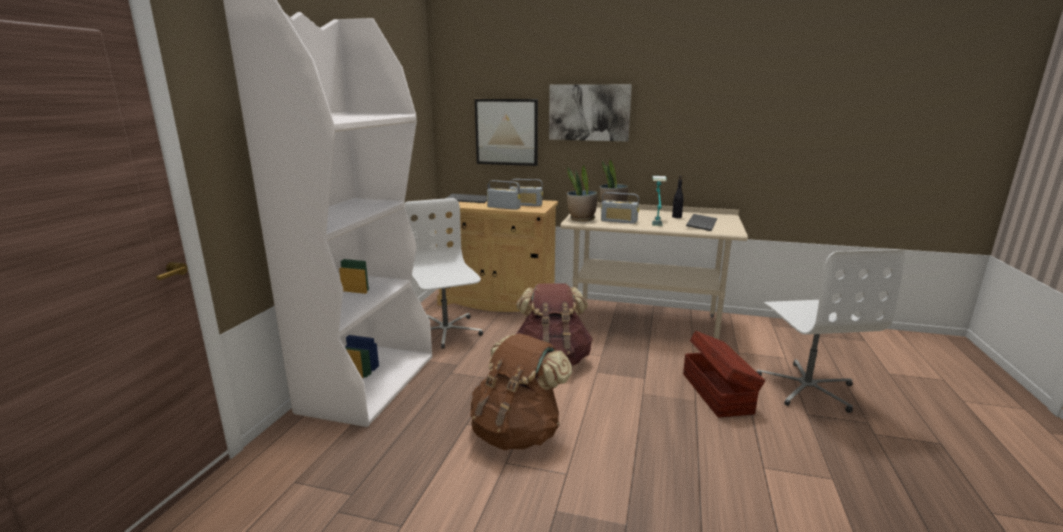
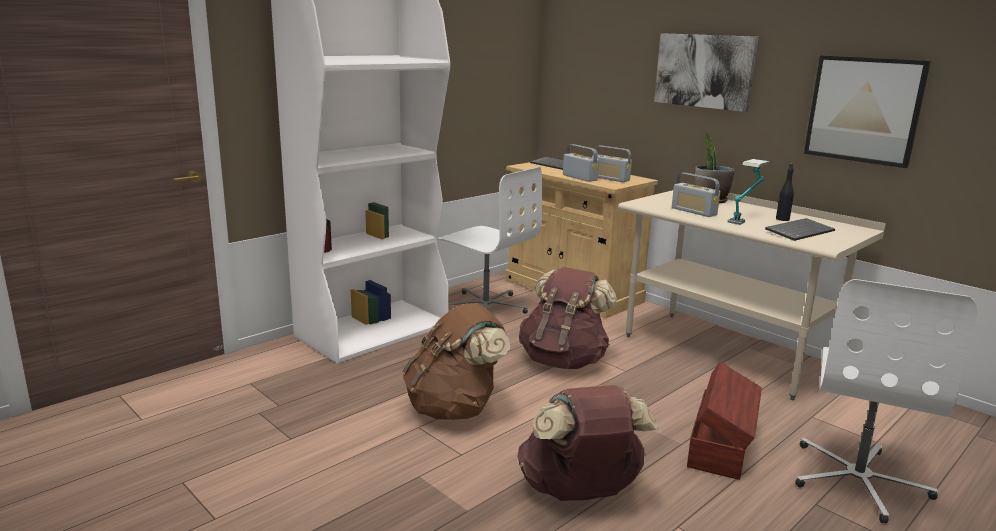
camera: 30 degrees right, 0 degrees up
(445, 331) = (486, 306): white office chair -> white office chair turned 120 degrees clockwise
(506, 132) = (612, 89): picture -> picture (864, 110)
(581, 219) = (651, 203): potted plant -> none
(681, 468) = (580, 492): none -> brown backpack

